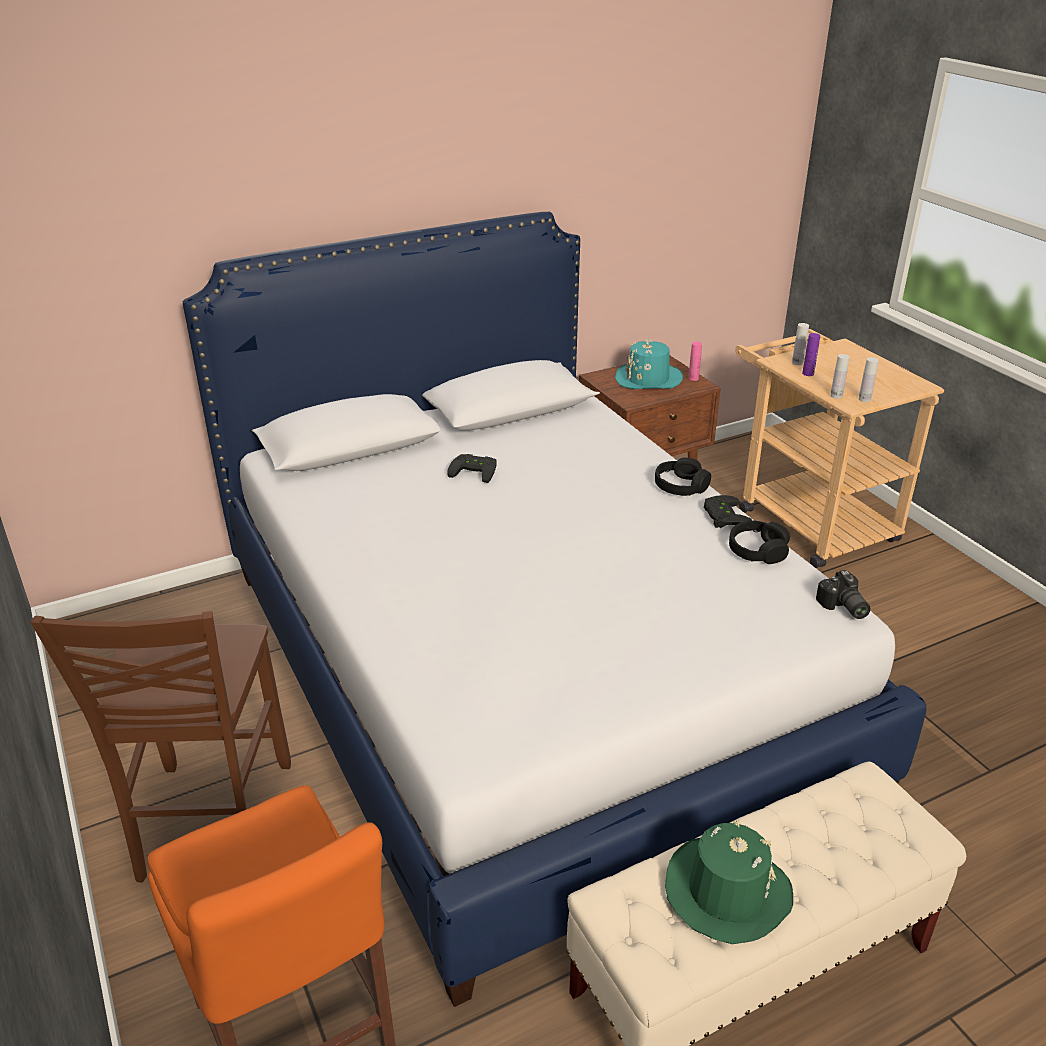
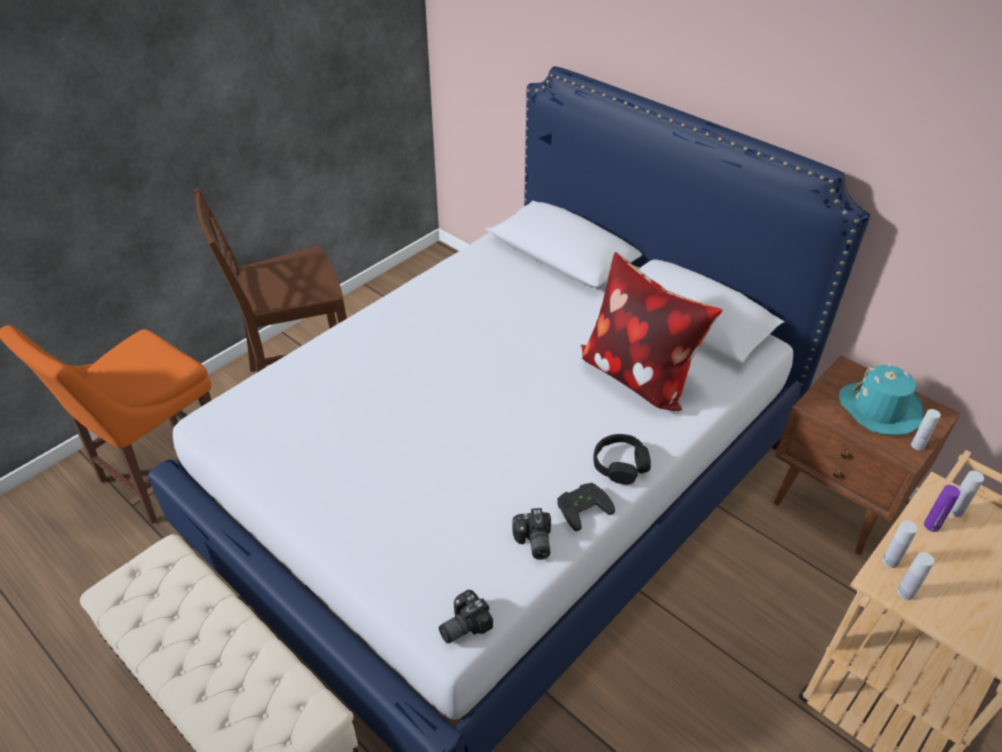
camera: 70 degrees right, 10 degrees up
(475, 470) = (565, 327): black game controller -> none
(570, 450) = (638, 375): none -> pillow
(693, 378) = (917, 445): pink bottle -> white bottle
(726, 891) = (177, 621): green hat -> none
(757, 550) = (533, 542): black headphones -> camera

